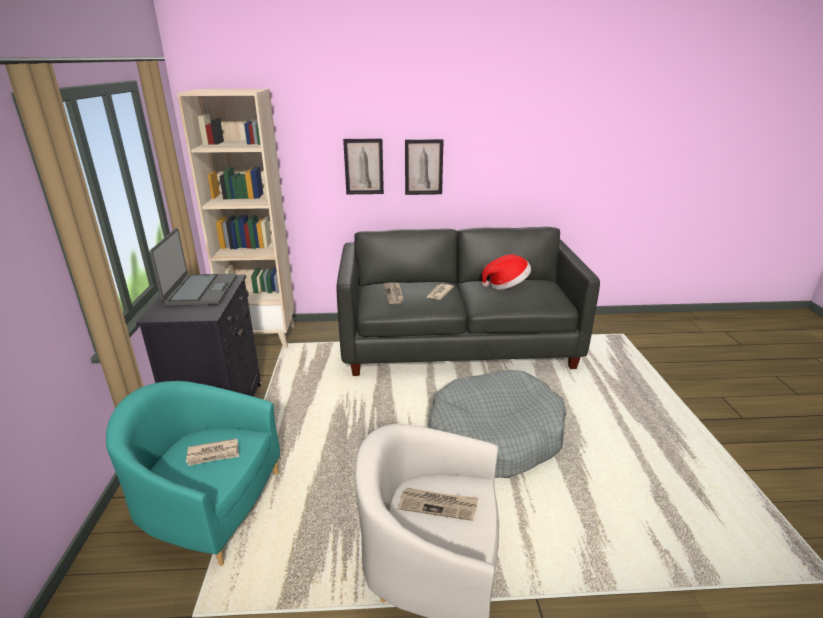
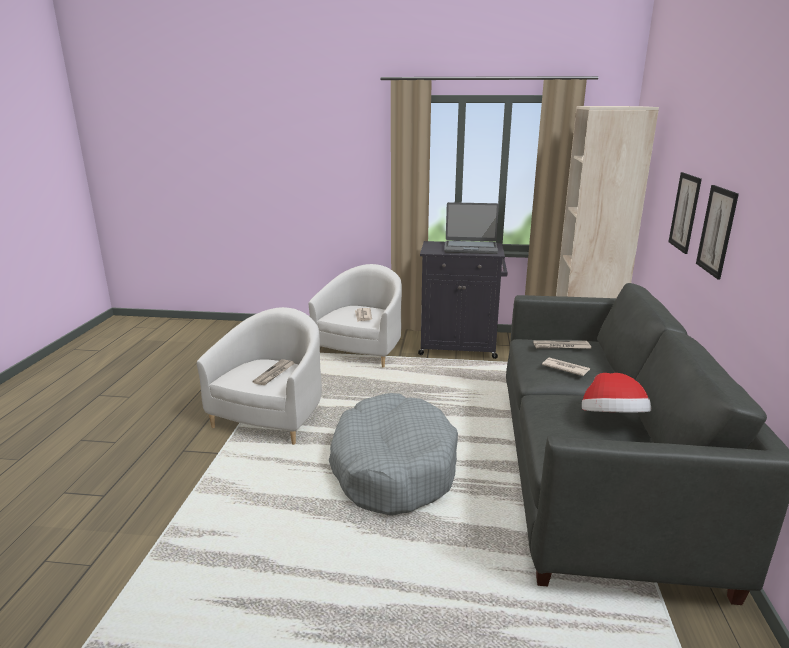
camera: 100 degrees right, 5 degrees down
(209, 507) = (362, 350): turquoise armchair -> white armchair

